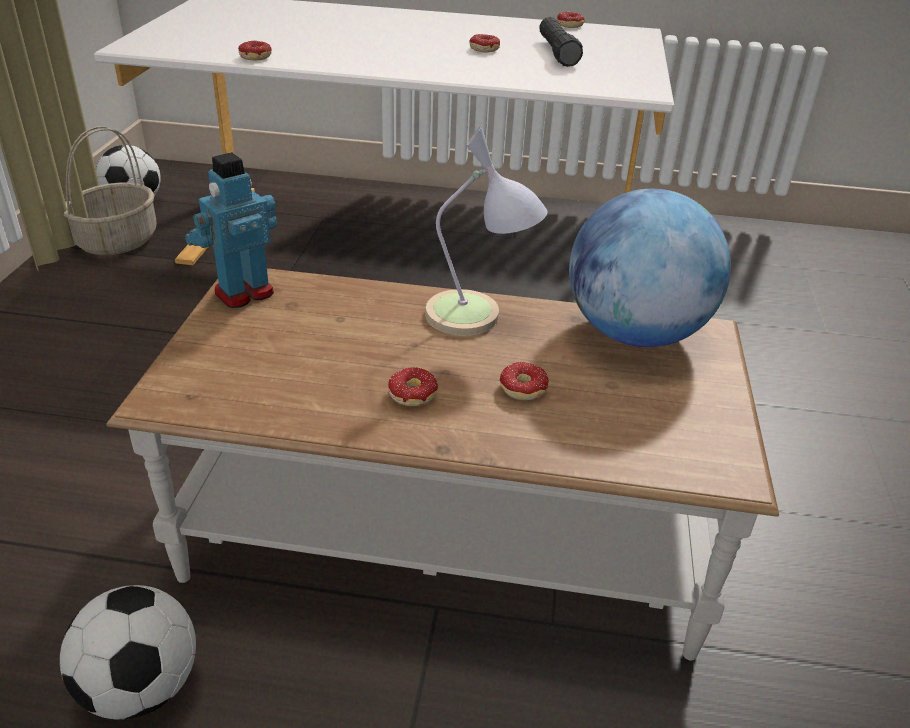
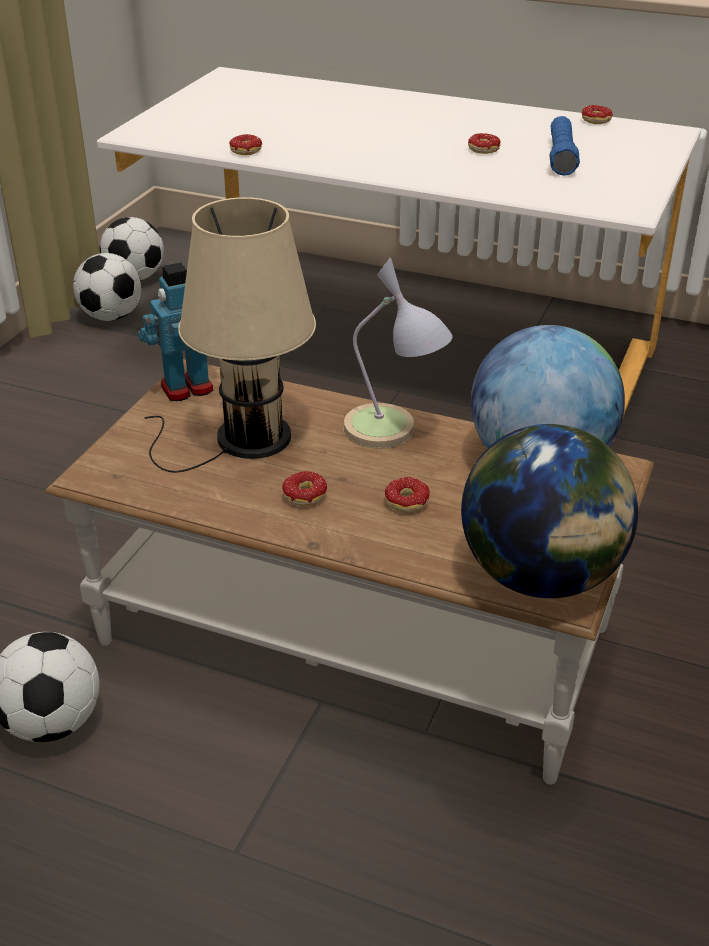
camera: 15 degrees right, 0 degrees up
(118, 240) = (111, 316): basket -> football
(324, 340) = (244, 439): none -> beige table lamp
(557, 53) = (561, 157): black flashlight -> blue flashlight
(696, 452) = (541, 577): none -> globe

